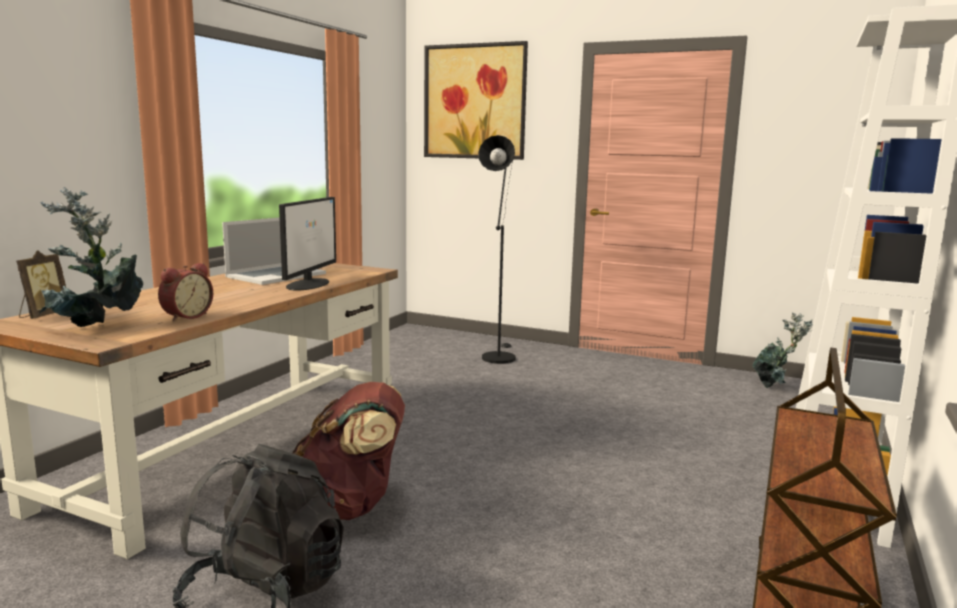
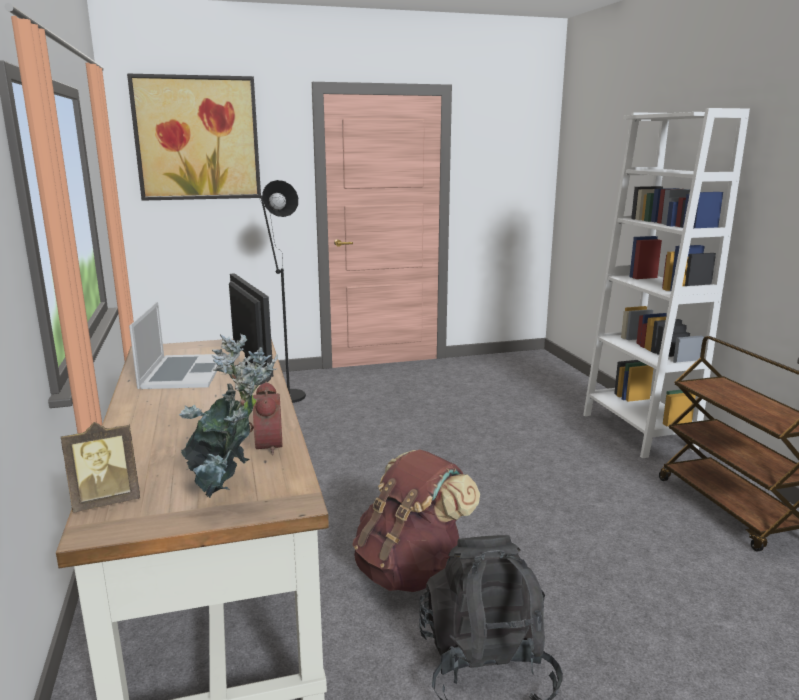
camera: 40 degrees left, 5 degrees up
(43, 315) = (106, 502): picture frame -> picture frame turned 90 degrees clockwise
(775, 387) = (502, 364): potted plant -> none

